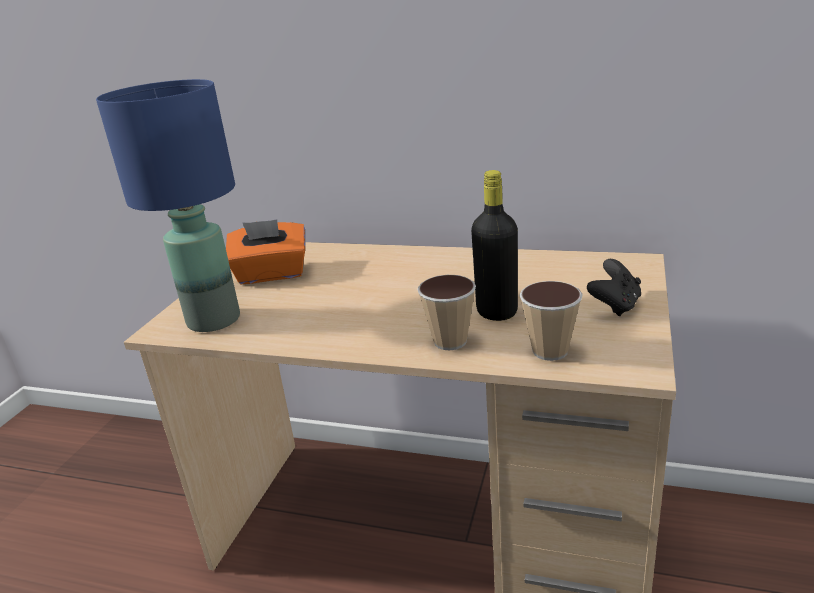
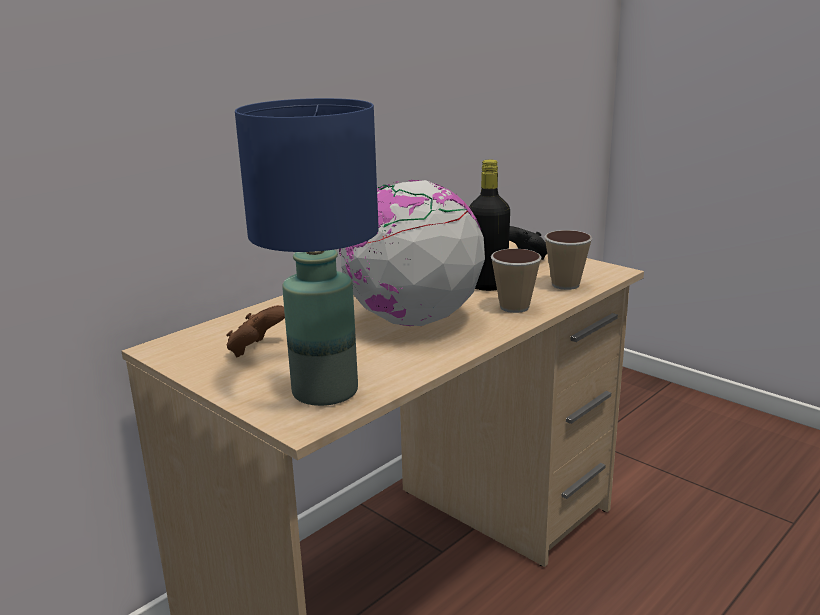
camera: 65 degrees left, 5 degrees down
(271, 274) = (256, 350): orange tissue box -> brown game controller
(373, 306) = (412, 320): none -> globe

